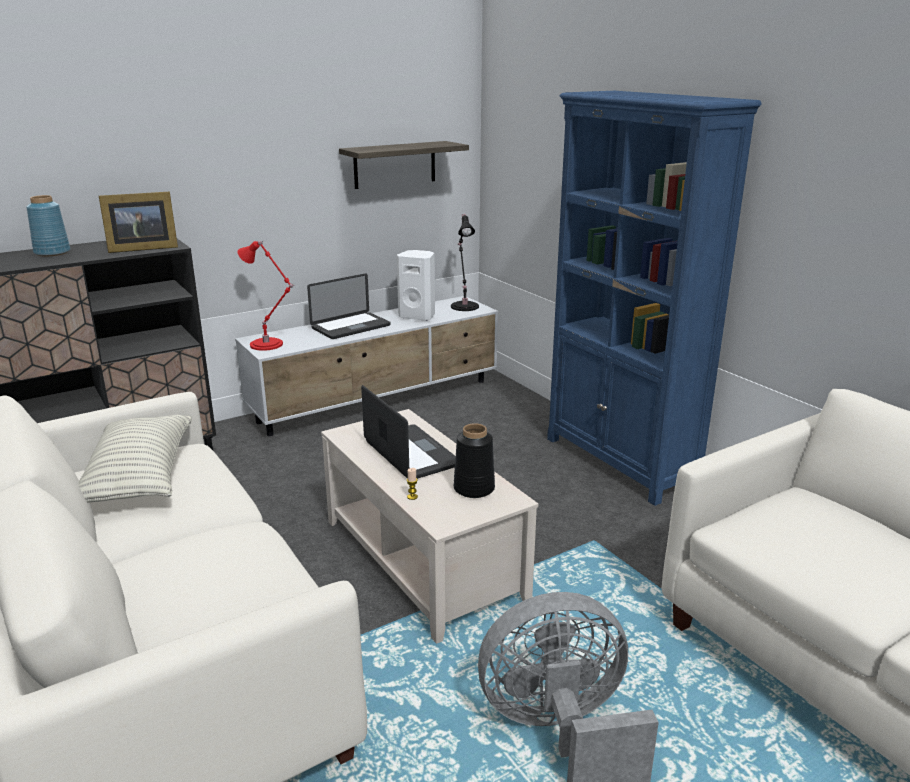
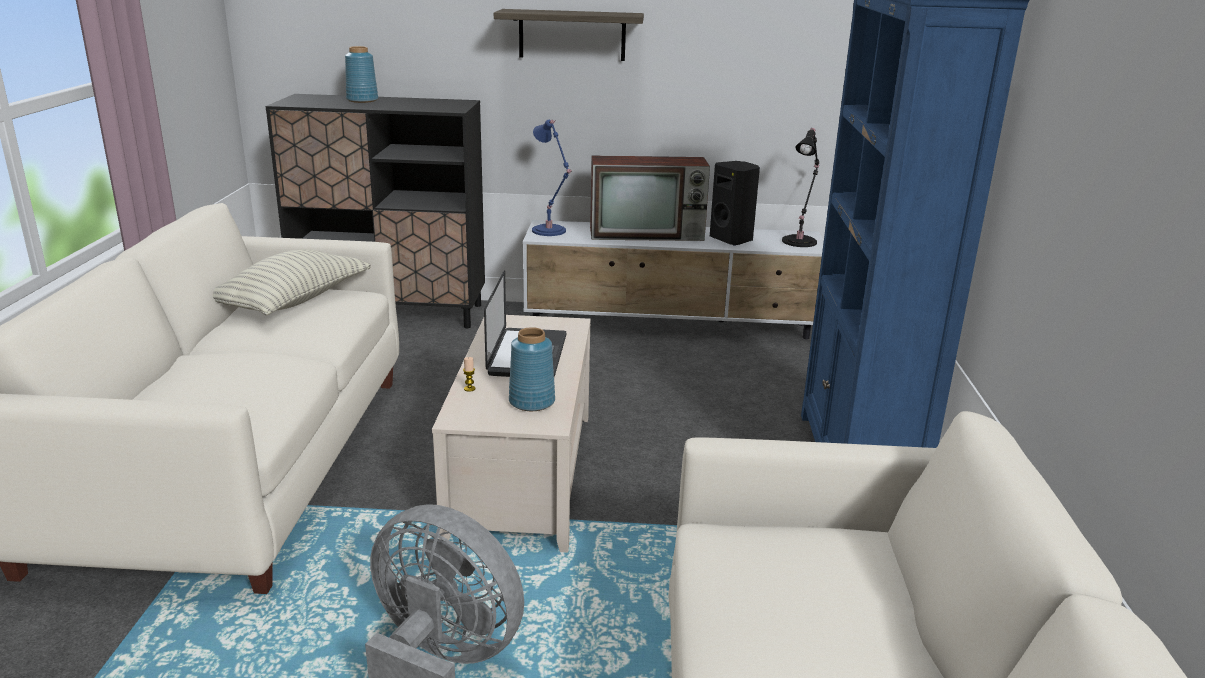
camera: 35 degrees right, 0 degrees up
(141, 248) = (428, 107): picture frame -> none
(268, 345) = (550, 231): red table lamp -> blue table lamp
(351, 327) = (648, 234): laptop -> television
(395, 164) = (745, 59): shelf -> shelf (572, 35)
(418, 316) = (732, 239): white speaker -> black speaker
(474, 488) = (532, 401): black vase -> blue vase

